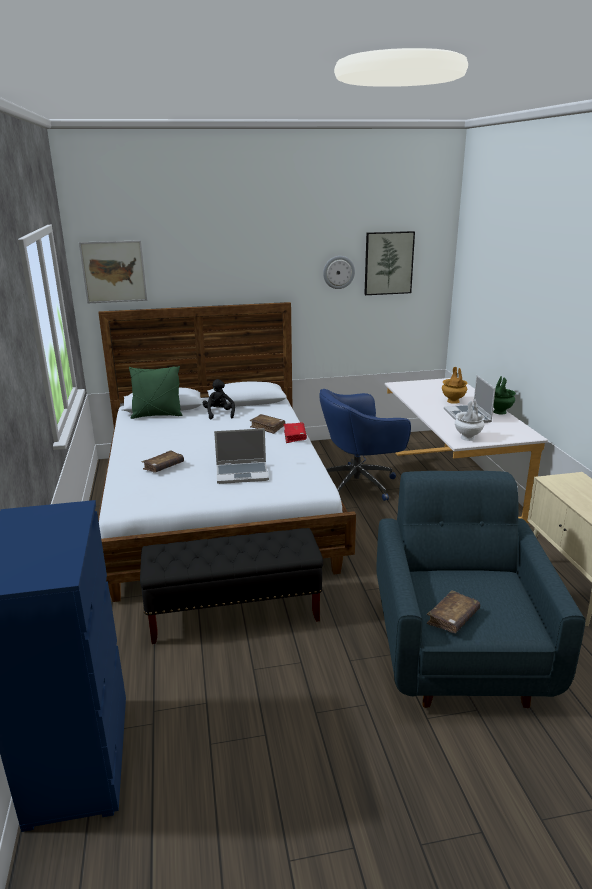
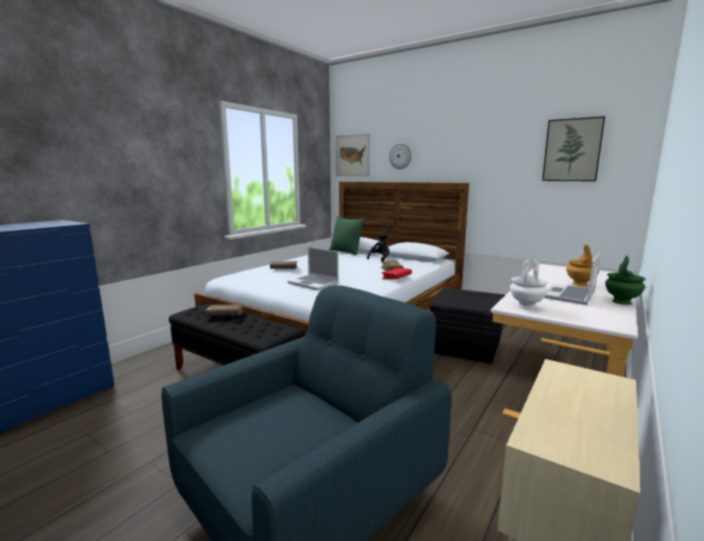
camera: 45 degrees right, 10 degrees down
(338, 272) = (517, 158): wall clock -> wall clock (400, 156)
(359, 484) = (467, 347): blue office chair -> black storage box
(452, 618) = (232, 430): brown book -> brown book (225, 315)

